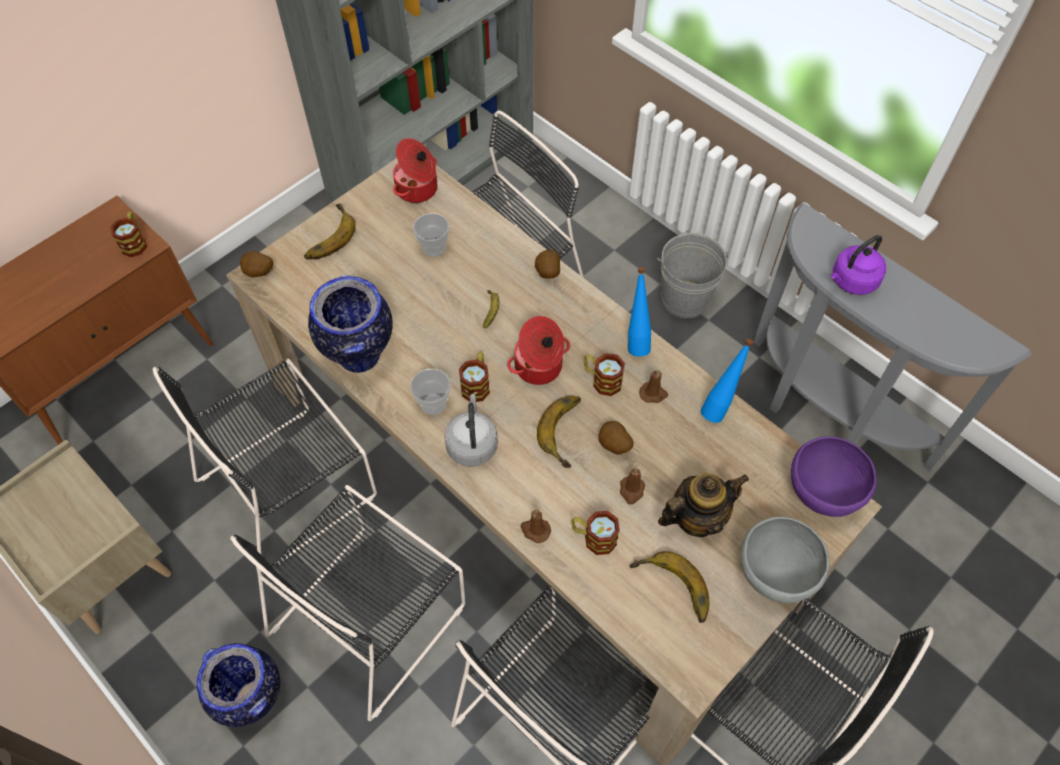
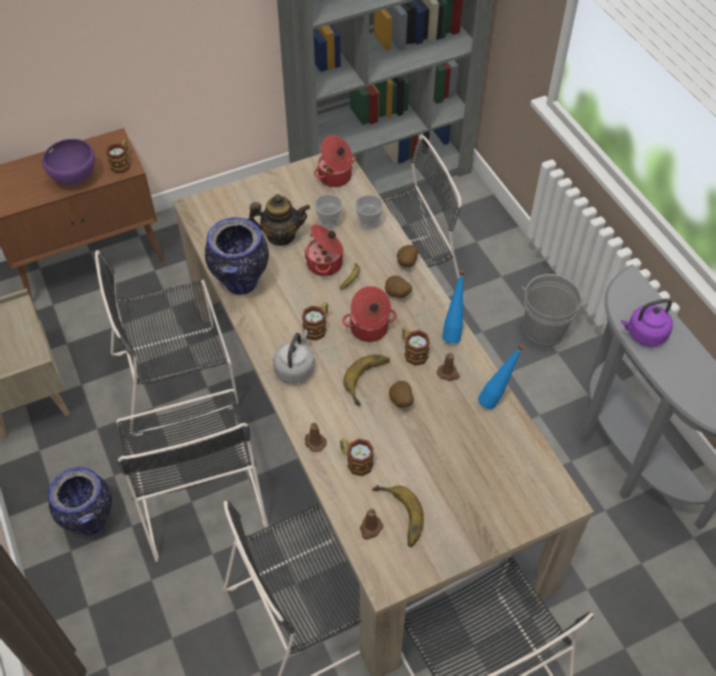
camera: 20 degrees right, 5 degrees down
(259, 273) = (195, 206): potato -> potato (397, 295)
(326, 236) = (254, 193): banana -> none
(371, 615) = (199, 490): black chair -> black chair turned 75 degrees counterclockwise
(433, 403) = (280, 331): cup -> cup (369, 222)
(452, 301) = (326, 263): none -> cooking pot
(631, 490) = (399, 437): brown candle -> brown candle (370, 528)
(696, 517) = (440, 472): teapot -> teapot (280, 235)
(775, 574) = (483, 532): grey bowl -> none
(822, 493) = (549, 486): purple bowl -> purple bowl (75, 178)

